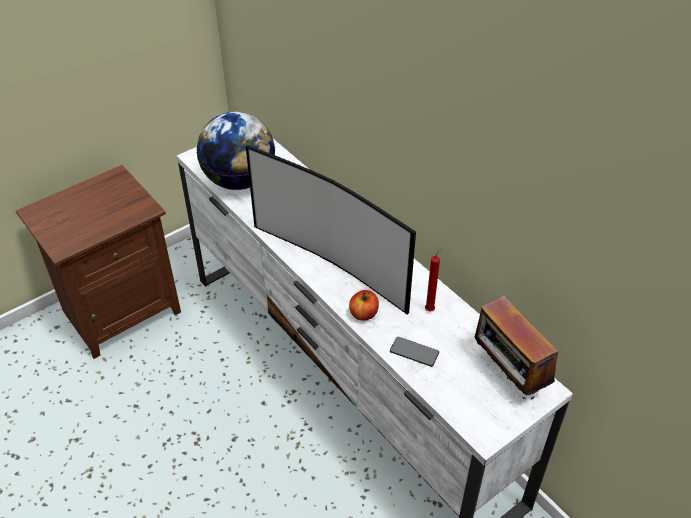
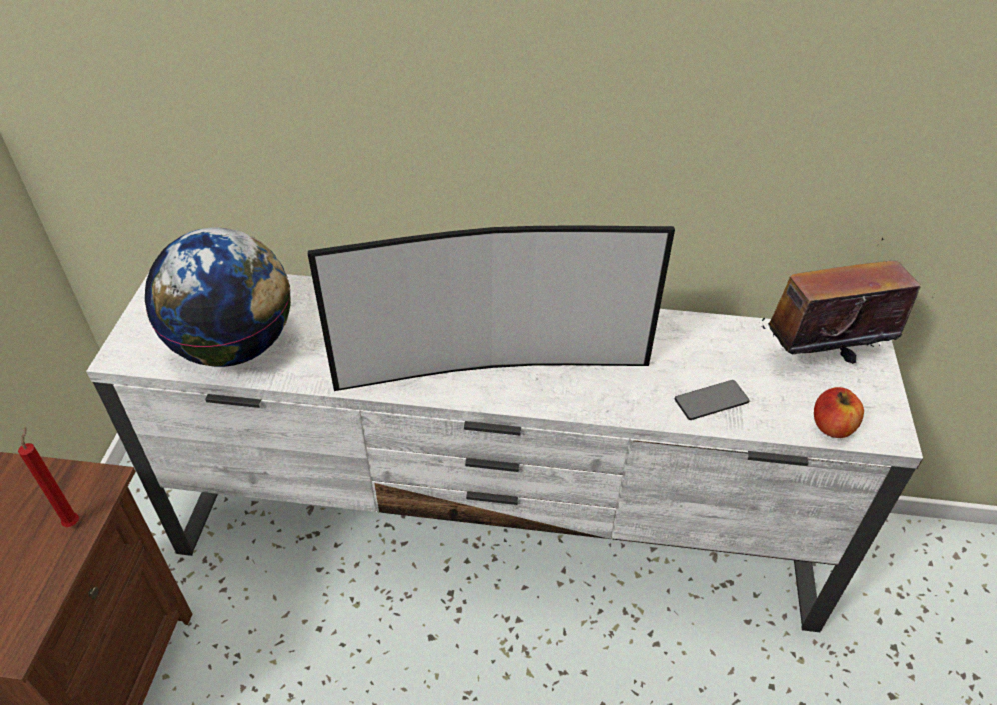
camera: 45 degrees left, 0 degrees up
(364, 314) = (605, 399): apple -> apple (832, 426)
(430, 309) = (663, 342): red candle -> red candle (73, 521)
(507, 375) = (821, 356): radio -> radio turned 150 degrees clockwise

